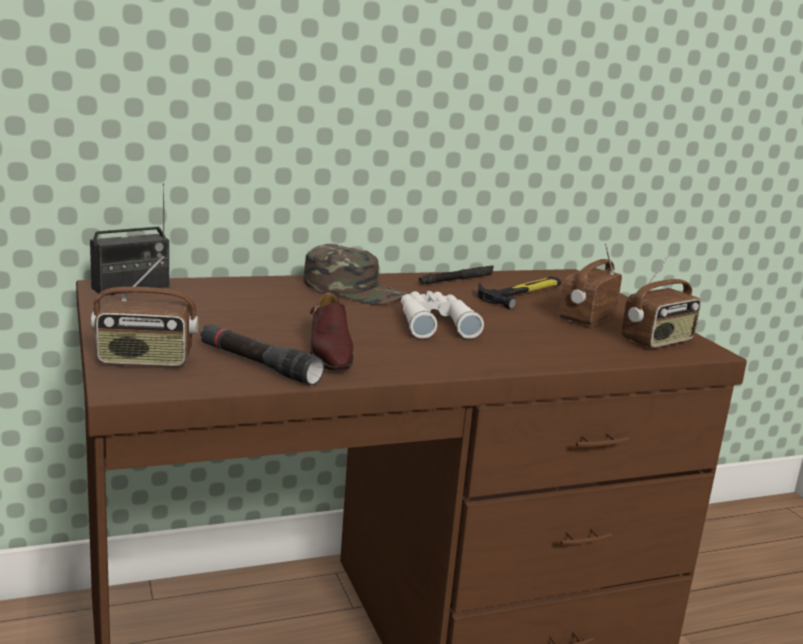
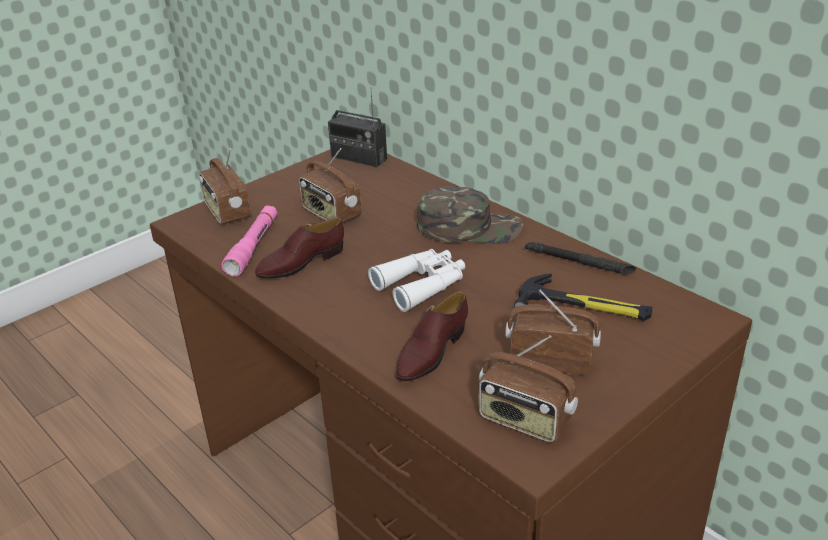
camera: 70 degrees right, 15 degrees up
(241, 323) = (331, 214): none -> radio
(258, 365) = (253, 247): black flashlight -> pink flashlight
(354, 290) = (469, 227): green cap -> green cap turned 90 degrees counterclockwise
(545, 344) = (431, 352): none -> brown shoe

